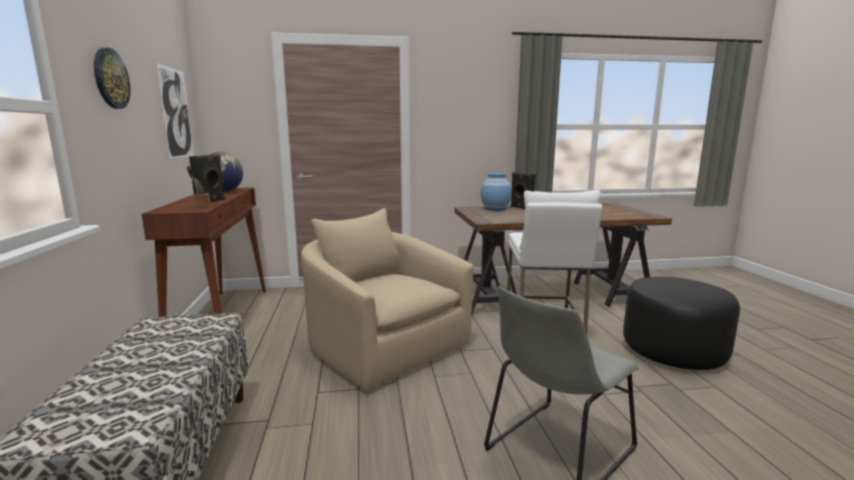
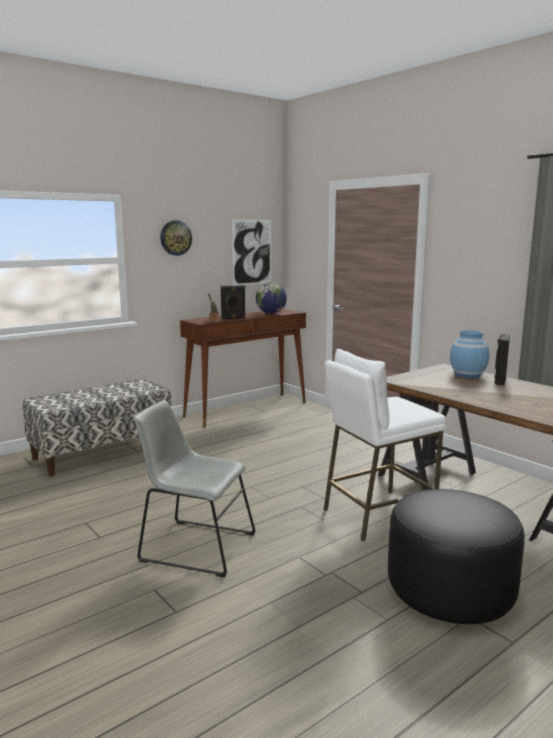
camera: 60 degrees right, 0 degrees up
(382, 345) = (273, 460): beige armchair -> none

